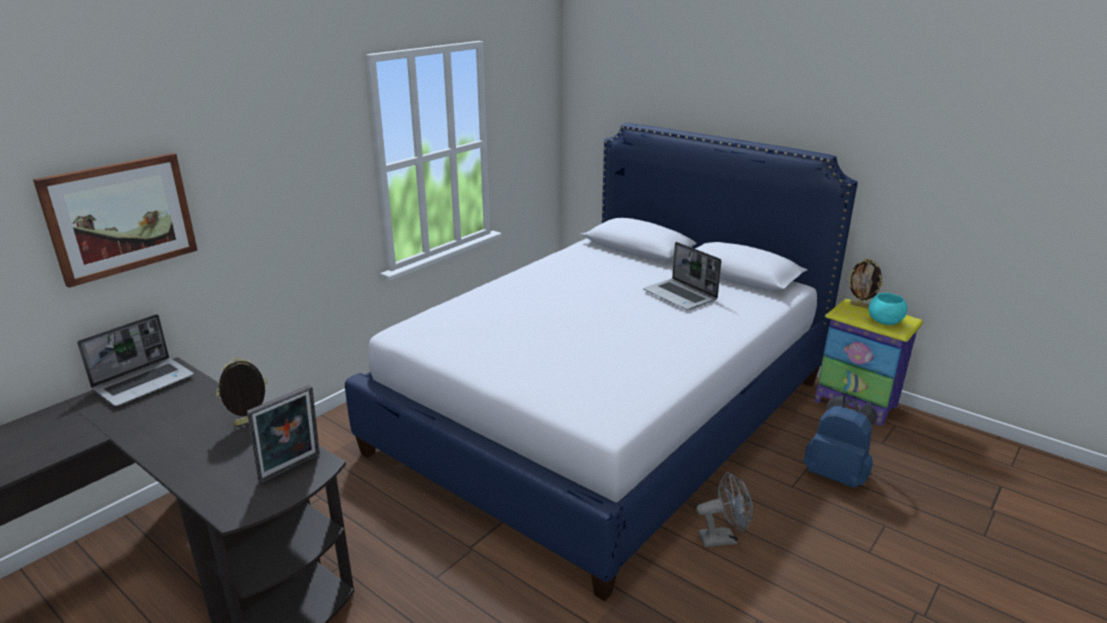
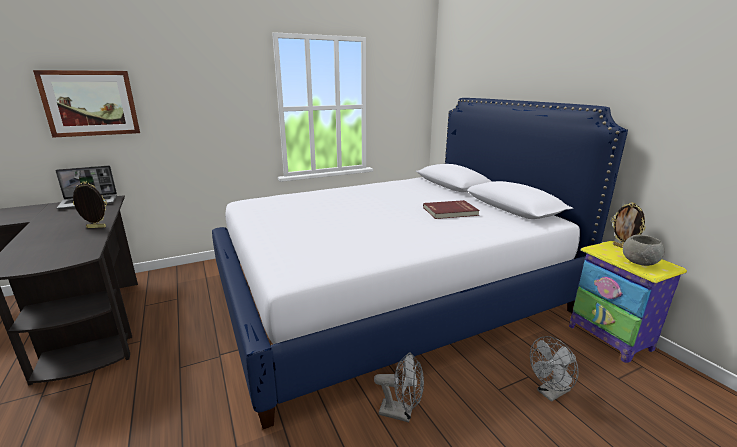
camera: 25 degrees right, 5 degrees down
(291, 469) = (67, 254): picture frame -> none
(681, 296) = (450, 212): laptop -> red book
(836, 475) = (550, 393): blue backpack -> grey fan
(885, 321) = (639, 262): turquoise bowl -> grey bowl

